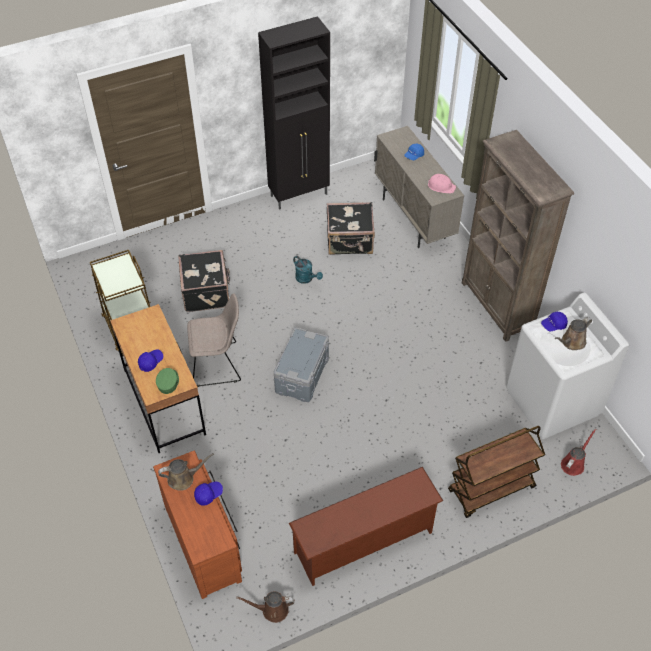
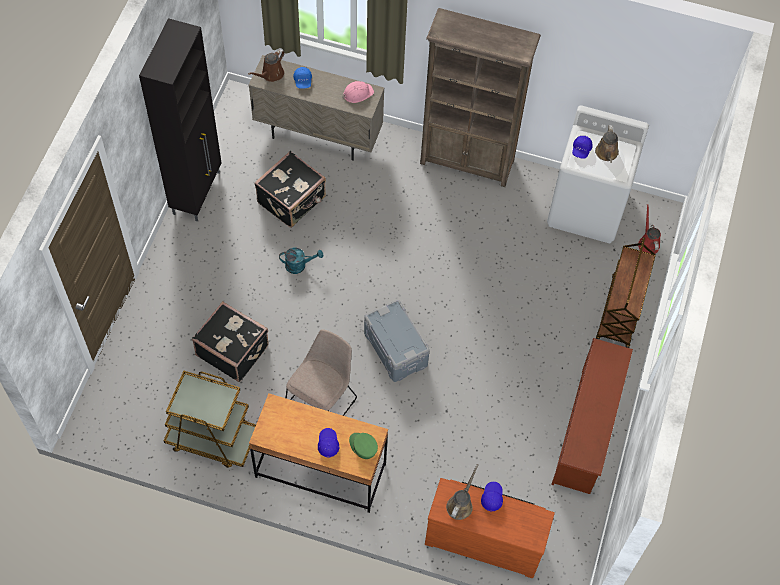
camera: 50 degrees left, 10 degrees up
(272, 610) = (585, 536): brown watering can -> brown watering can (271, 74)

